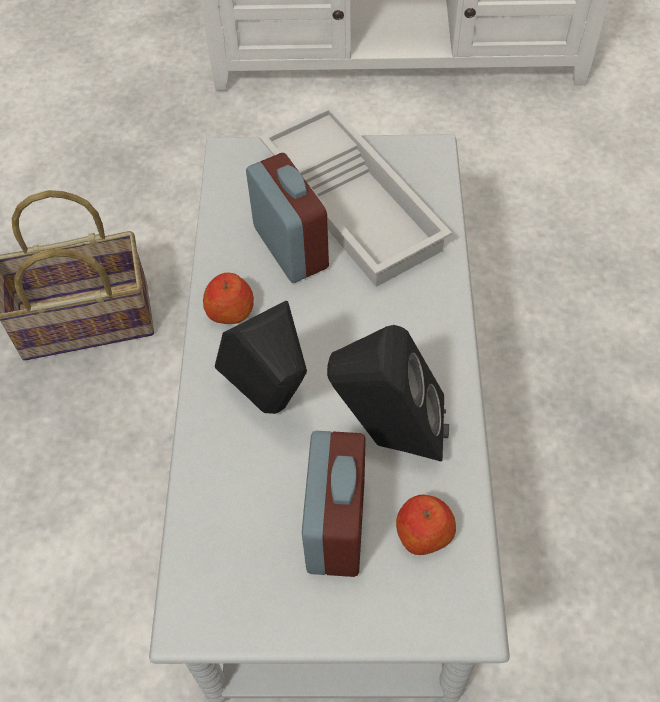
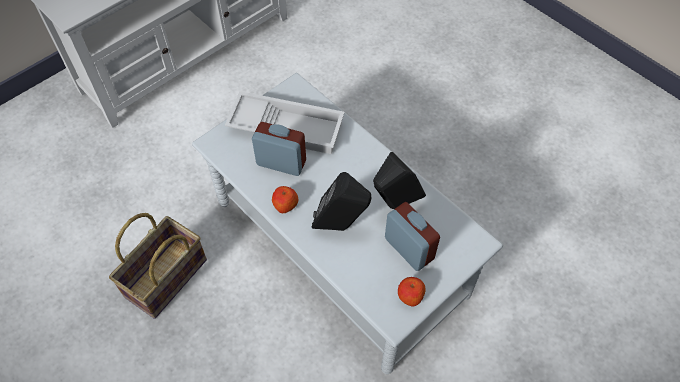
camera: 45 degrees left, 0 degrees up
(423, 533) = (439, 227): apple -> apple (410, 295)

